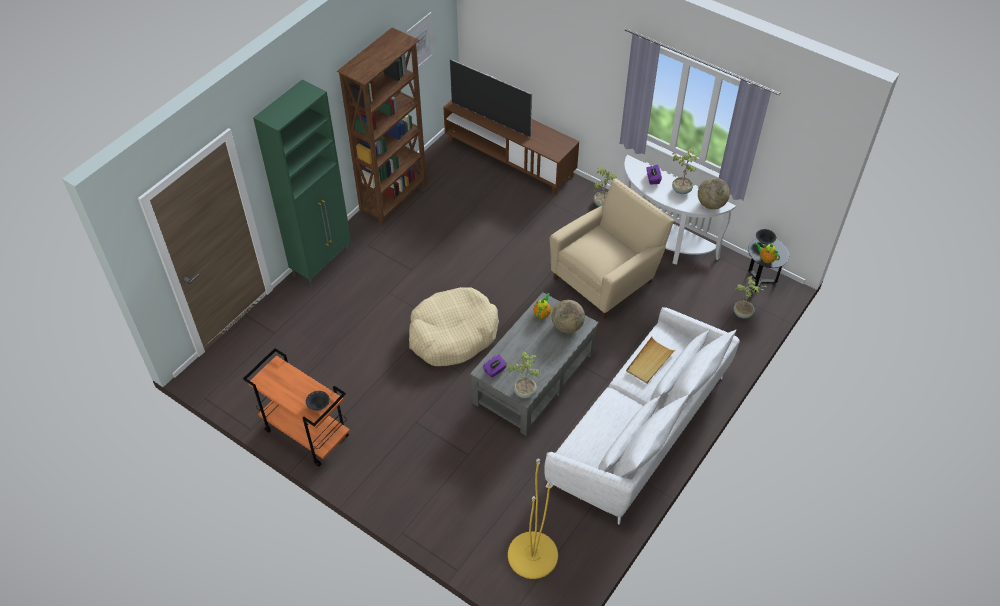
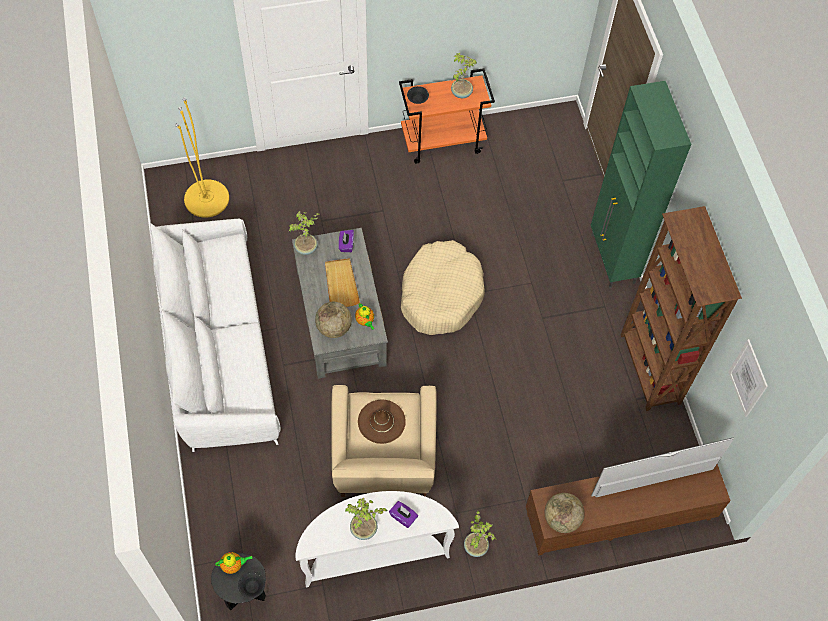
camera: 130 degrees right, 10 degrees up
(602, 249) = (381, 421): none -> brown hat
(649, 362) = (242, 363): beige tray -> beige tray (341, 284)
(711, 204) = (319, 537): globe -> globe (561, 519)
(743, 314) = (229, 538): potted plant -> potted plant (461, 93)

